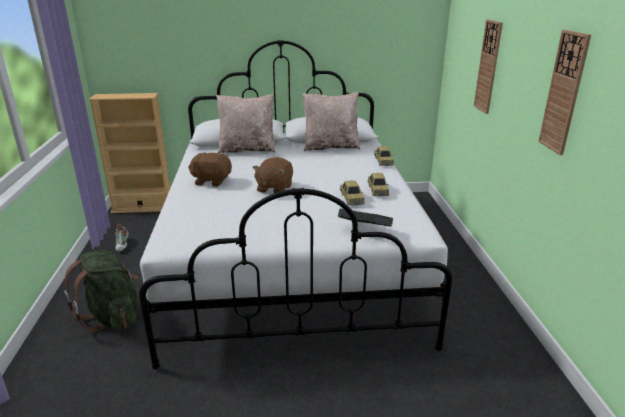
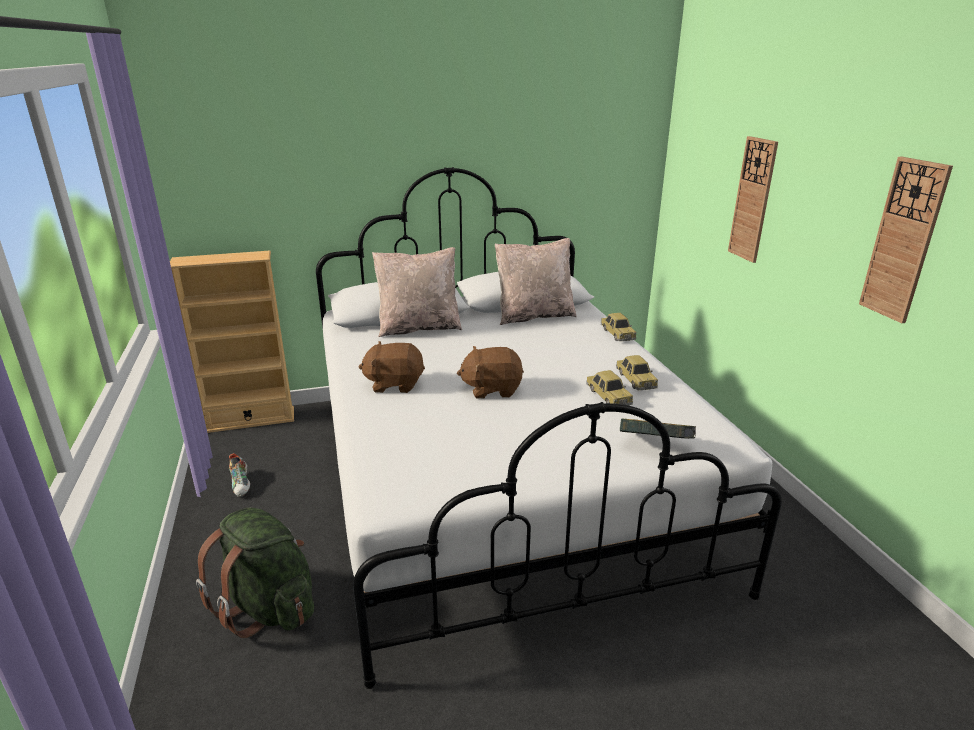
camera: 10 degrees left, 0 degrees up
(274, 188) = (492, 389): brown plush toy -> brown plush toy turned 75 degrees clockwise

